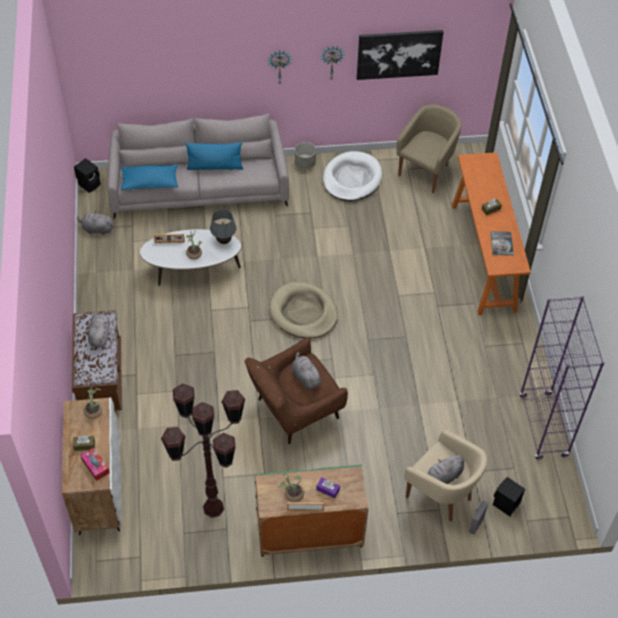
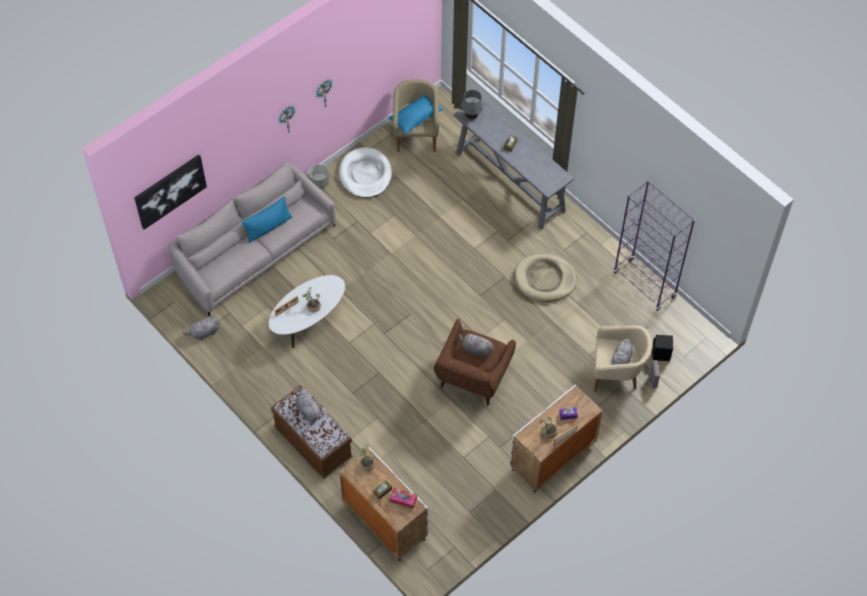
camera: 35 degrees left, 5 degrees up
(90, 184) = (163, 299): black speaker -> none
(150, 182) = (229, 270): blue pillow -> blue pillow (415, 118)
(214, 508) = (475, 482): brown floor lamp -> none
(224, 241) = (327, 283): grey table lamp -> grey table lamp (471, 116)
(303, 313) = (418, 303): beige dog bed -> beige dog bed (545, 279)
(309, 533) = (552, 457): green cabinet -> white cabinet
(399, 54) = (370, 59): picture -> picture (170, 191)
(483, 257) = (510, 182): orange console table -> grey console table
(501, 244) = (538, 168): book -> none

